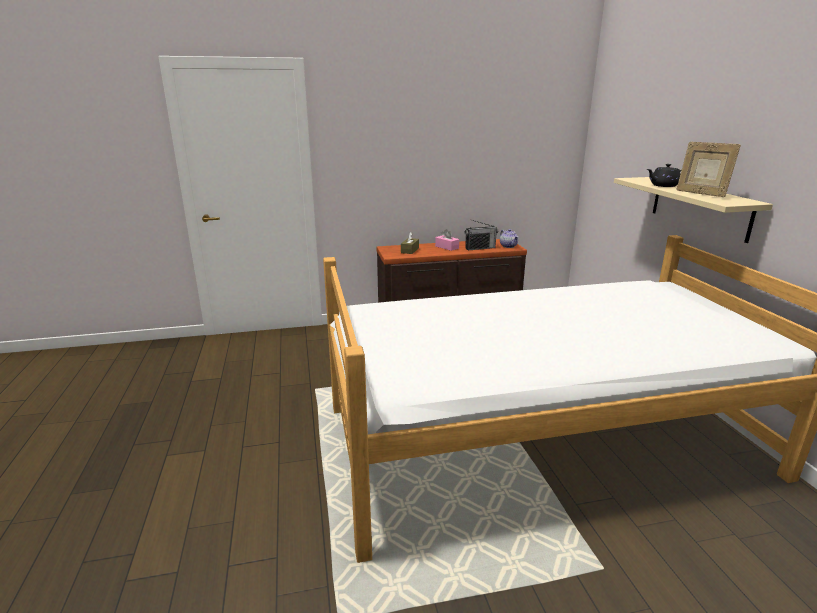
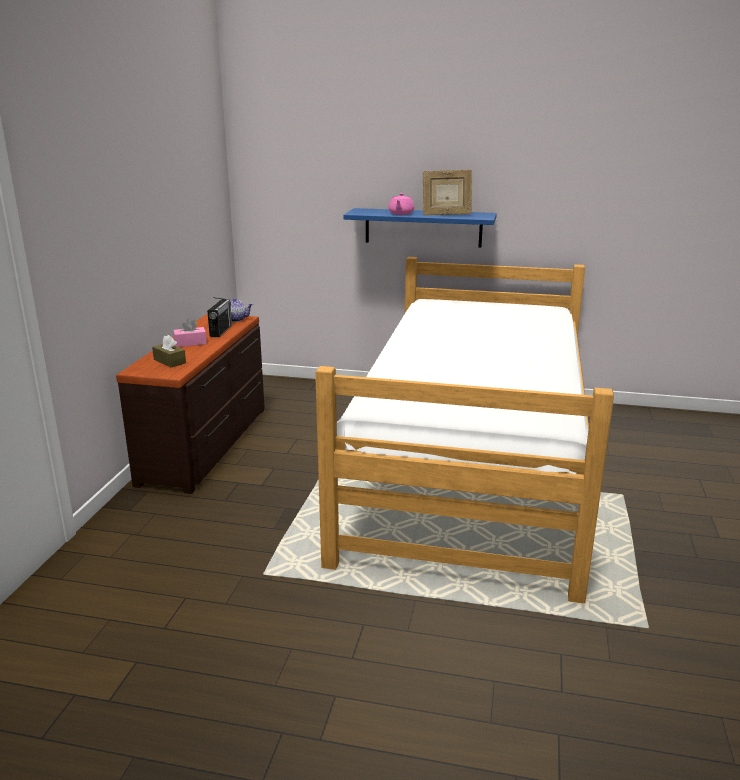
camera: 65 degrees left, 0 degrees up
(663, 186) = (401, 213): black teapot -> pink teapot
(699, 207) = (423, 227): beige shelf -> blue shelf

